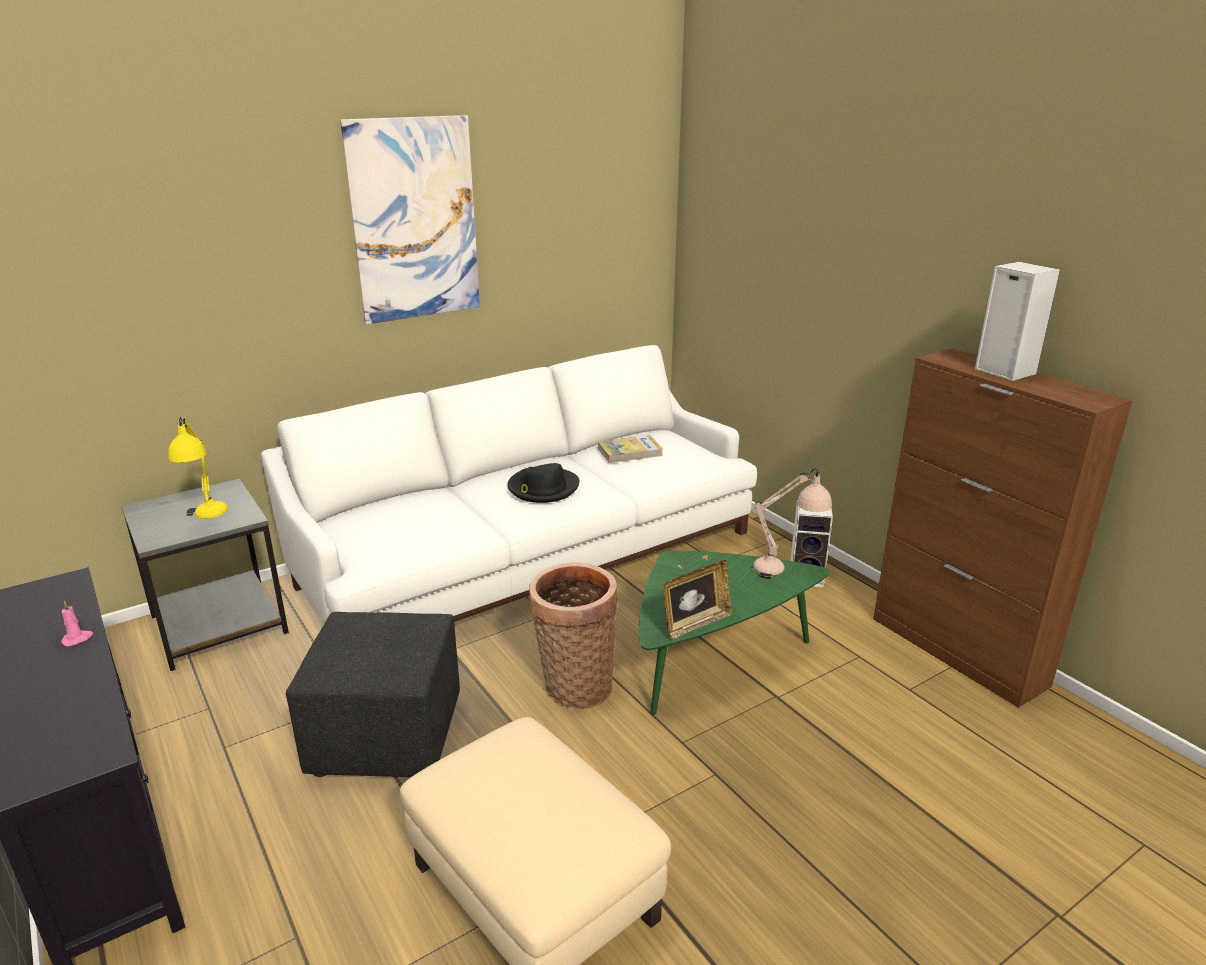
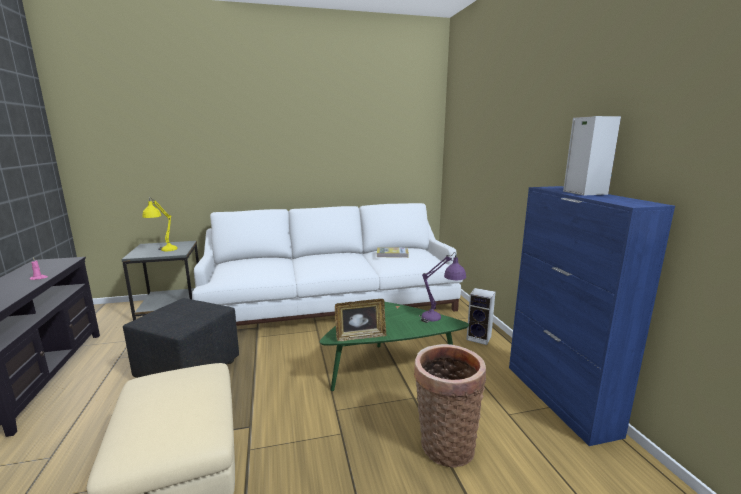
camera: 20 degrees right, 10 degrees down
(415, 220) = (293, 126): picture -> none
(542, 488) = (331, 262): black hat -> none
(574, 685) = (301, 366): basket -> basket (444, 444)
(785, 570) = (440, 320): beige table lamp -> purple table lamp
(958, 652) = (559, 399): brown cabinet -> blue cabinet

